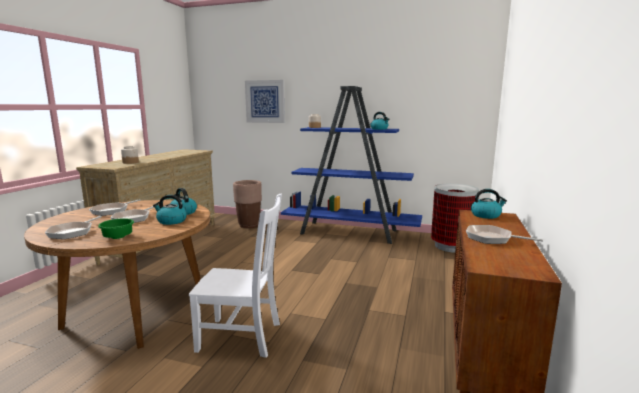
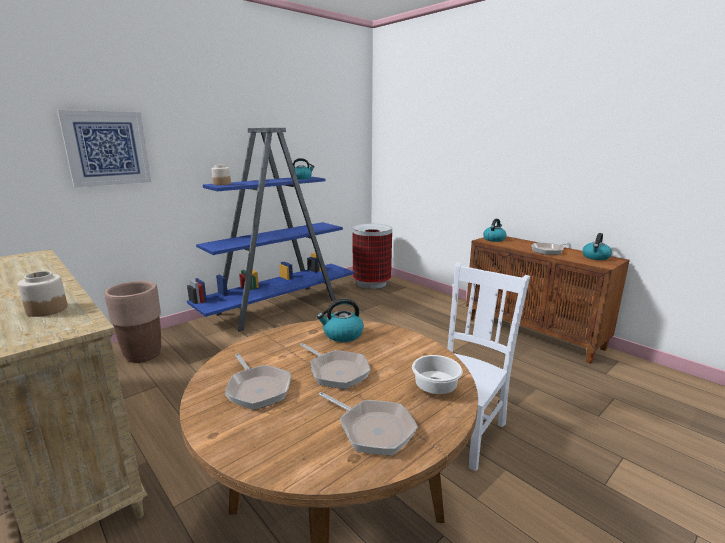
camera: 60 degrees left, 5 degrees up
(118, 237) = (434, 388): green bowl -> white bowl
(171, 221) = (383, 346): kettle -> kettle (595, 257)

